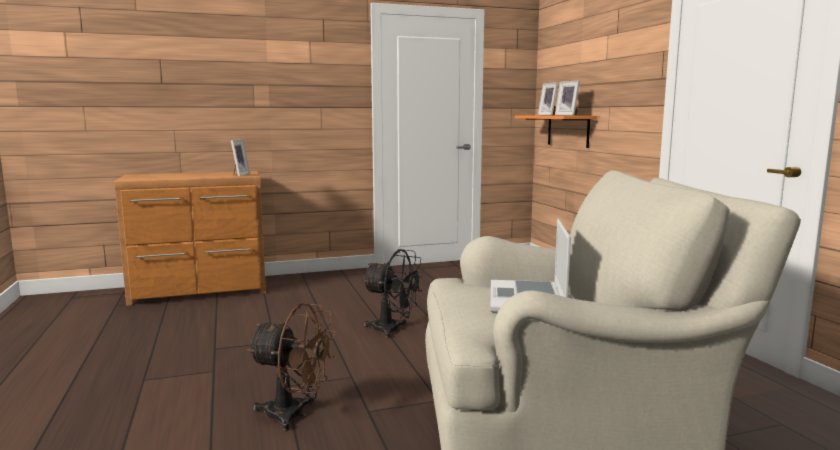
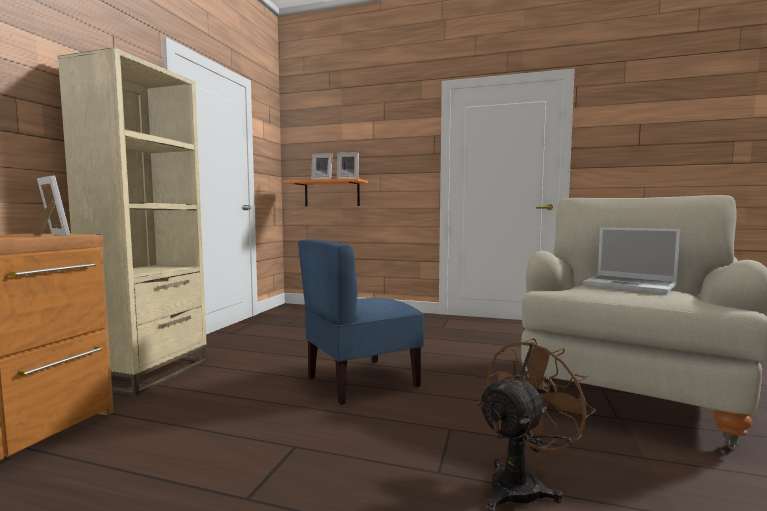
camera: 55 degrees left, 5 degrees down
(321, 279) = (150, 373): none -> beige bookcase
(393, 330) = (361, 382): black fan -> blue chair

